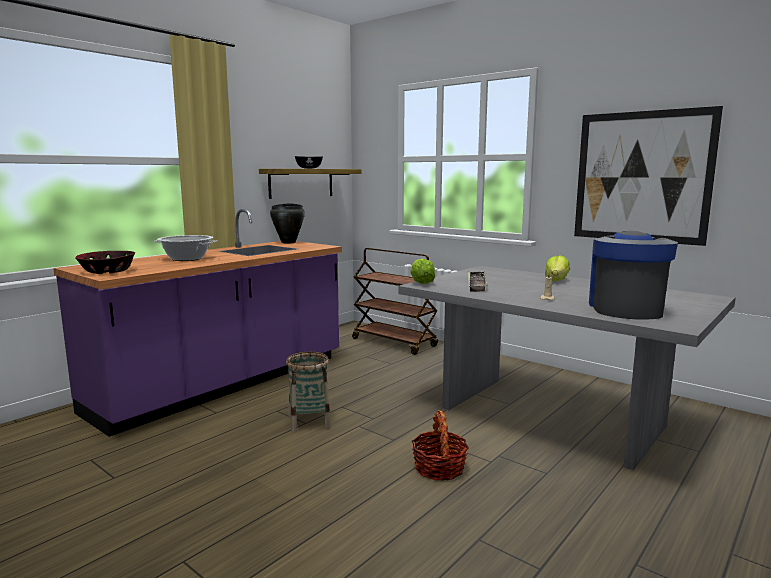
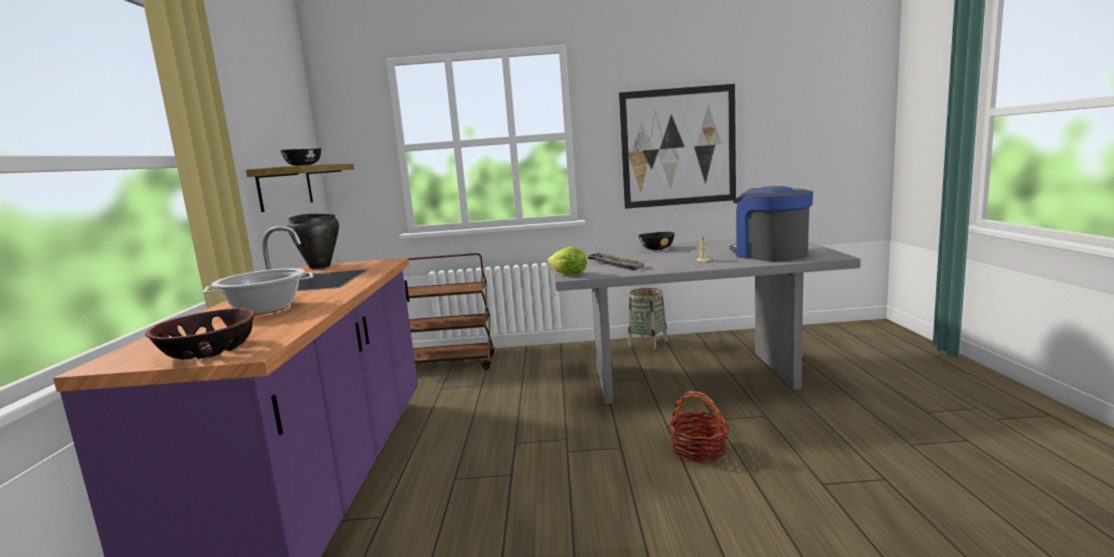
camera: 40 degrees left, 0 degrees up
(309, 421) = (513, 471): basket -> basket (648, 343)
(556, 281) = (657, 249): lettuce -> black bowl

